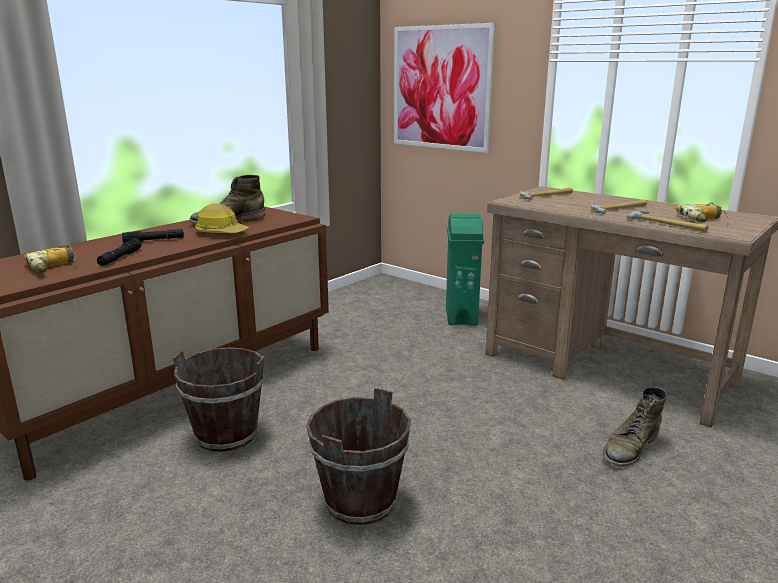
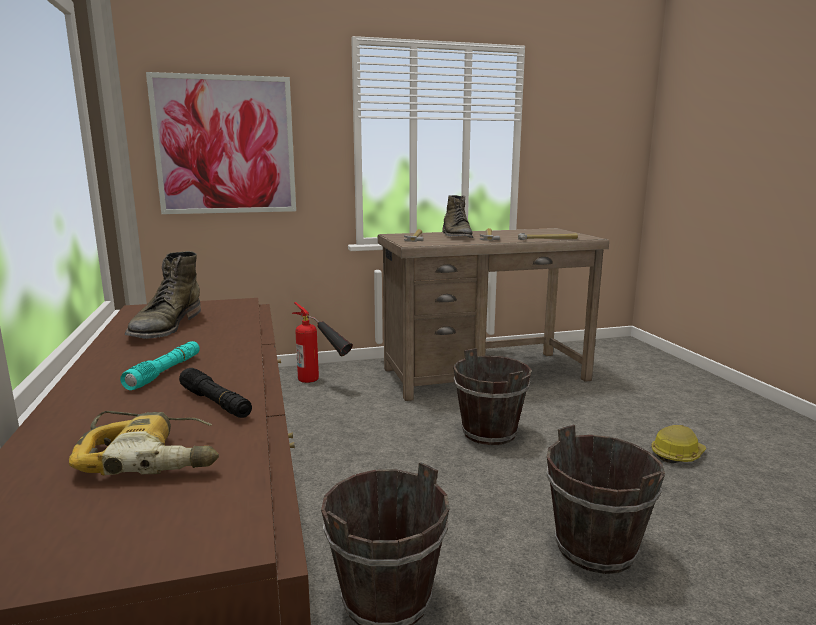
camera: 55 degrees left, 5 degrees down
(154, 241) = (165, 372): black flashlight -> turquoise flashlight
(221, 233) = (217, 337): hard hat -> hard hat (677, 454)
(461, 316) = (322, 383): green trash can -> fire extinguisher
(487, 405) = (490, 432): none -> brown bucket
(630, 447) = (596, 410): green boot -> green boot (456, 236)
(702, 219) = (543, 234): power drill -> none

